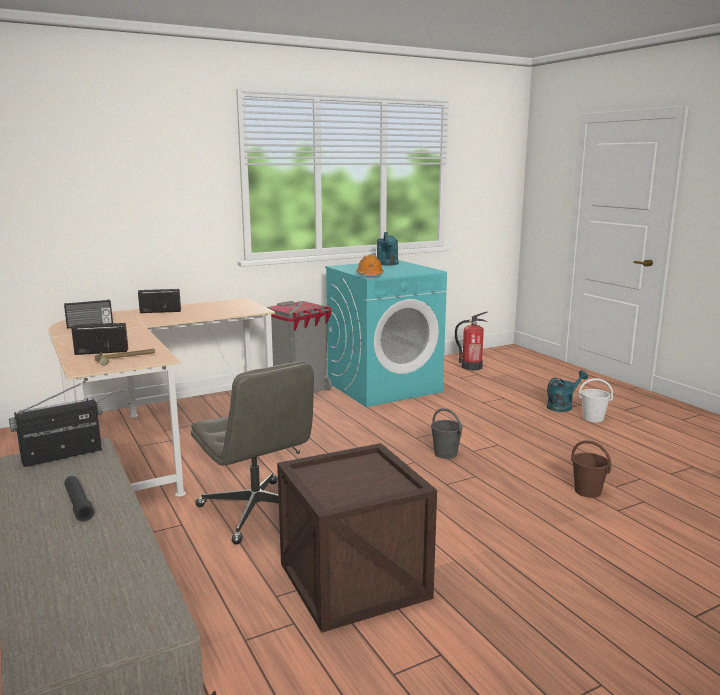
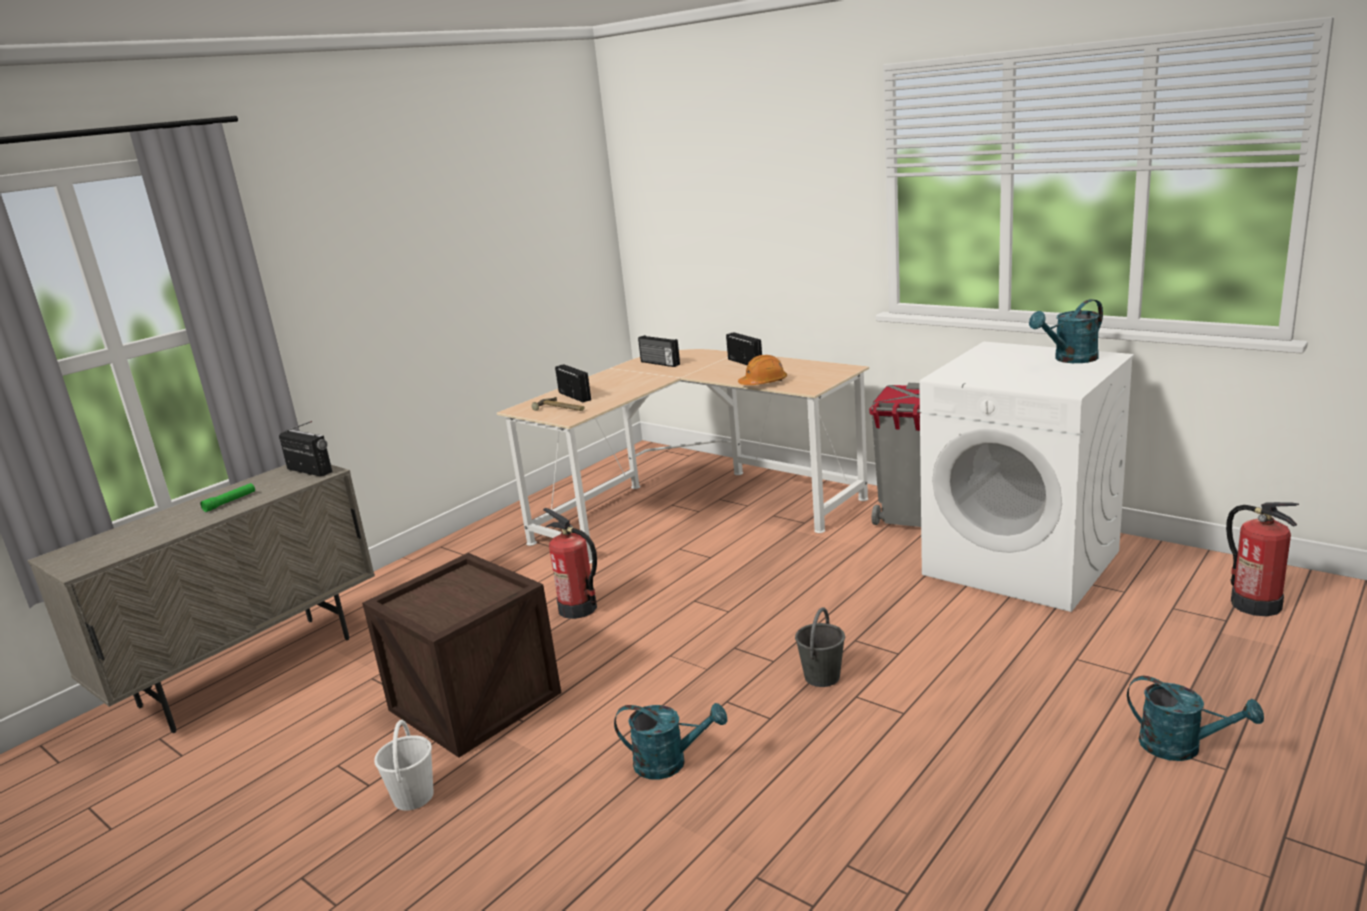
camera: 70 degrees right, 5 degrees up
(78, 504) = (230, 502): black flashlight -> green flashlight
(257, 511) = (578, 609): grey office chair -> fire extinguisher
(370, 275) = (950, 374): orange hard hat -> orange hard hat (763, 383)
(384, 387) = (1022, 563): turquoise washing machine -> white washing machine
(500, 514) = (670, 763): none -> turquoise watering can
(588, 491) = (801, 835): brown bucket -> none
(592, 418) = (1160, 796): white bucket -> white bucket (413, 796)

